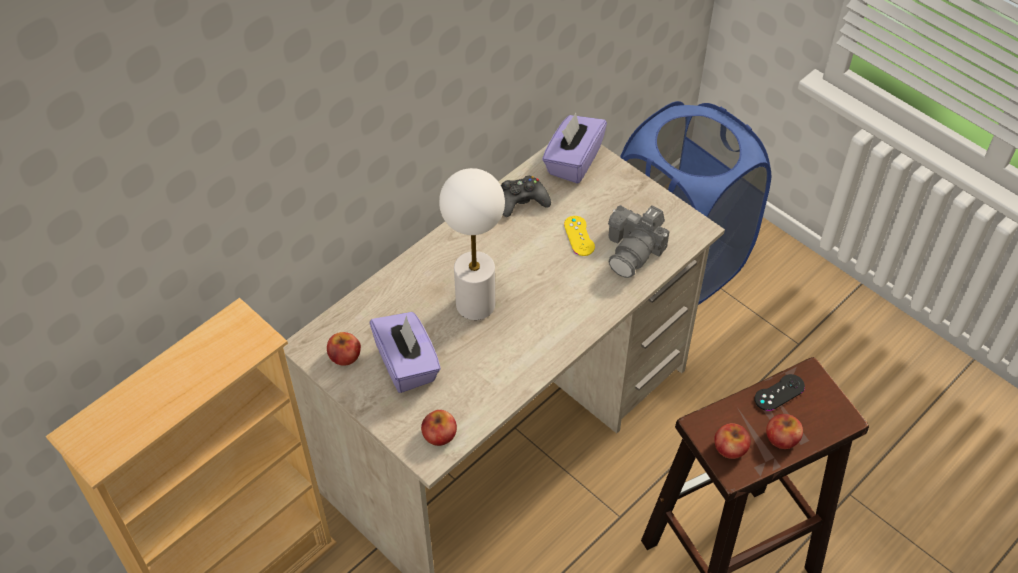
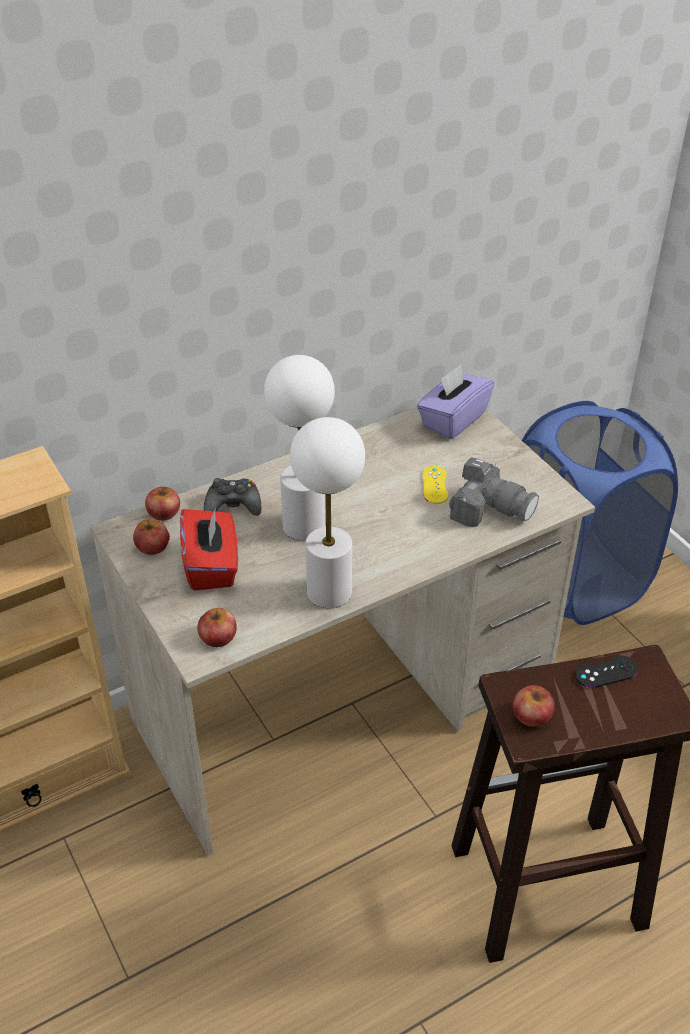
camera: 15 degrees right, 10 degrees down
(407, 364) = (211, 566): purple tissue box -> red tissue box
(522, 201) = (387, 444): black game controller -> black game controller (233, 505)
(522, 367) = (330, 592): none -> white table lamp
(634, 250) = (489, 508): camera -> camera turned 105 degrees counterclockwise
(782, 437) = (595, 718): apple -> apple (164, 512)

